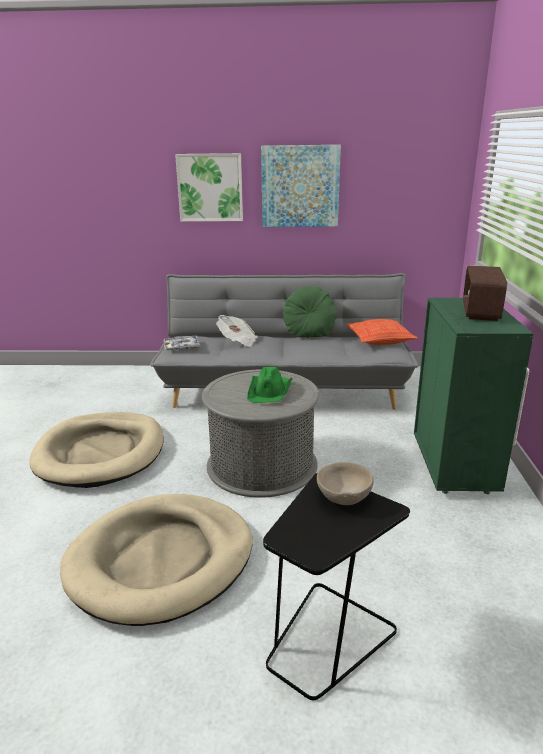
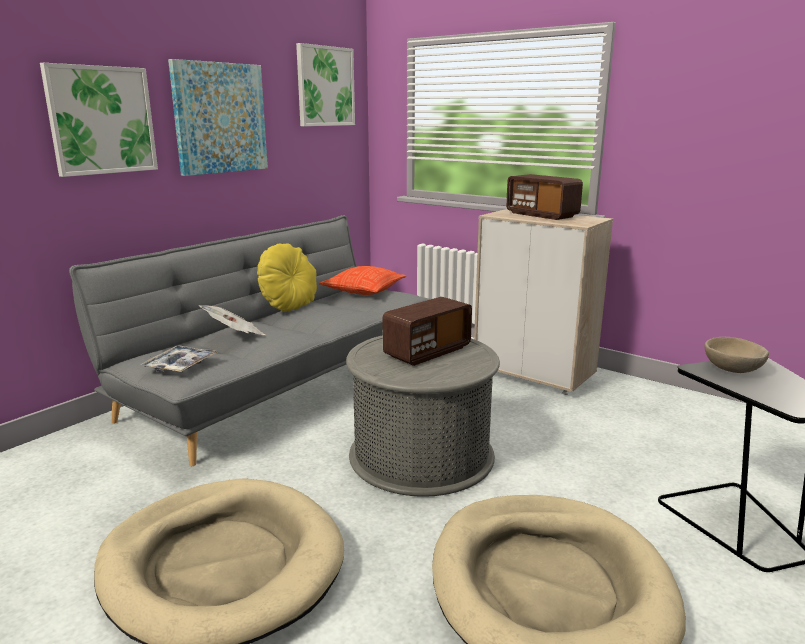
camera: 55 degrees left, 5 degrees down
(270, 390) = (427, 352): green hat -> radio
(309, 335) = (289, 307): green pillow -> yellow pillow
(416, 158) = (325, 86): none -> picture
(454, 468) = (535, 376): green cabinet -> beige cabinet

